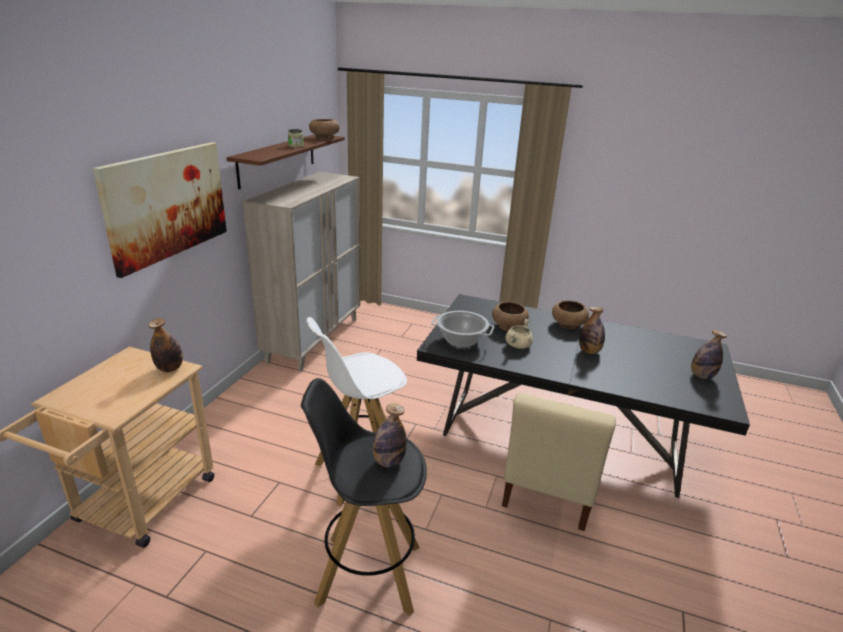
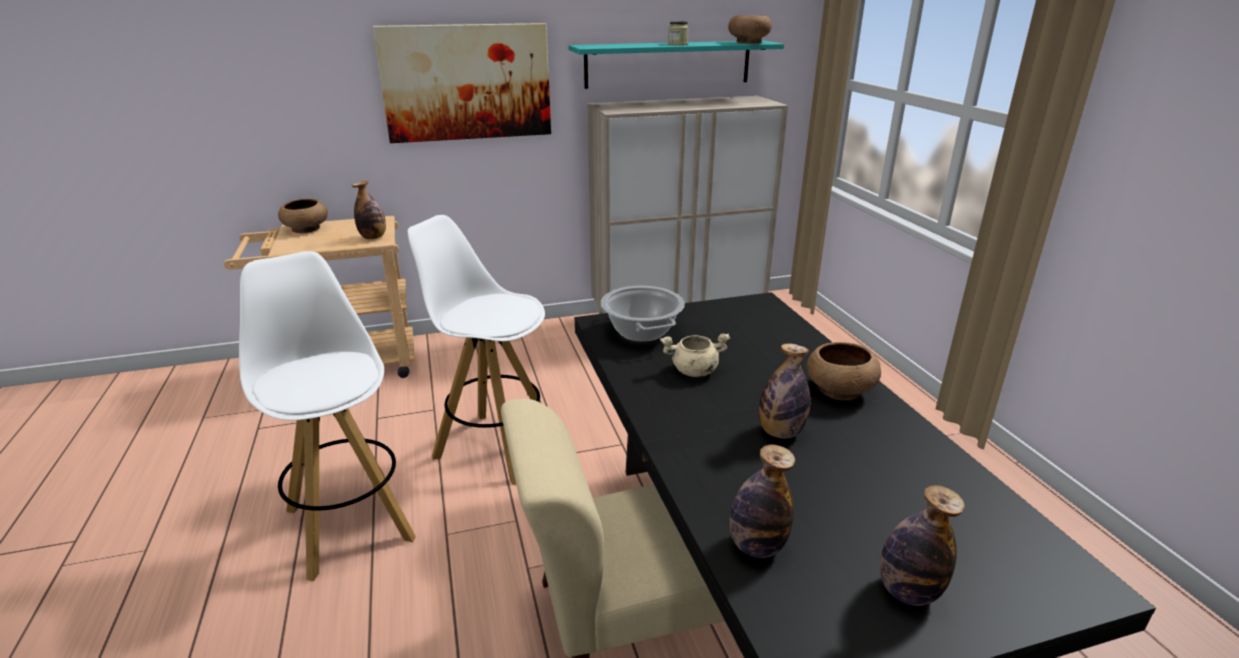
camera: 55 degrees right, 0 degrees up
(278, 159) = (668, 64): brown shelf -> turquoise shelf
(367, 573) = (349, 522): black stool -> white stool
(388, 461) = (323, 378): bottle -> bottle (756, 546)
(509, 326) = (740, 349): brown bowl -> brown bowl (306, 229)

